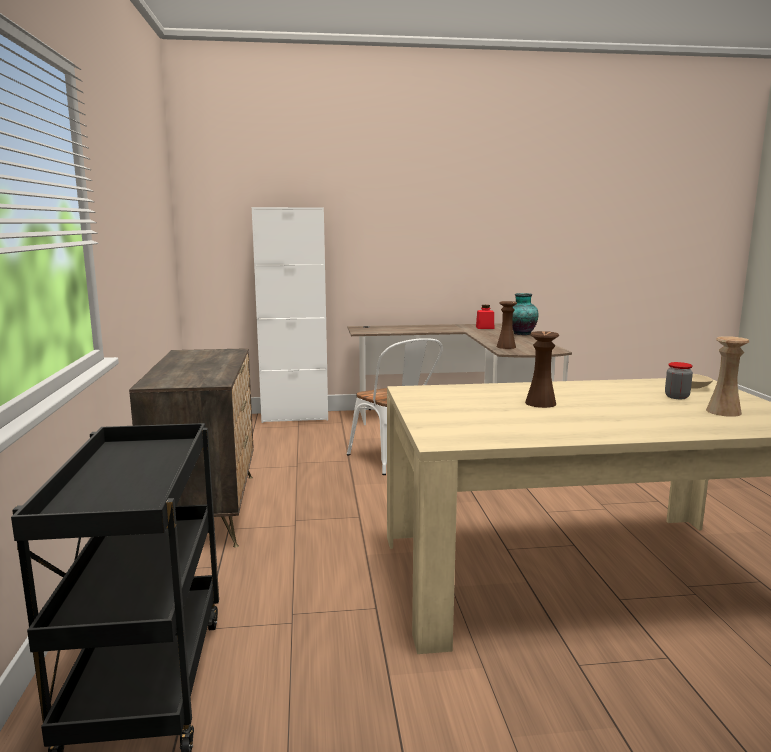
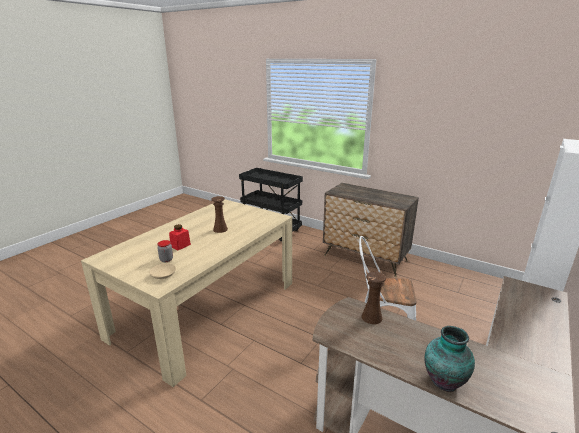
camera: 130 degrees right, 10 degrees up
(485, 327) = (518, 382): red jar -> red jar (180, 245)
(723, 411) = (140, 254): beige vase -> none

